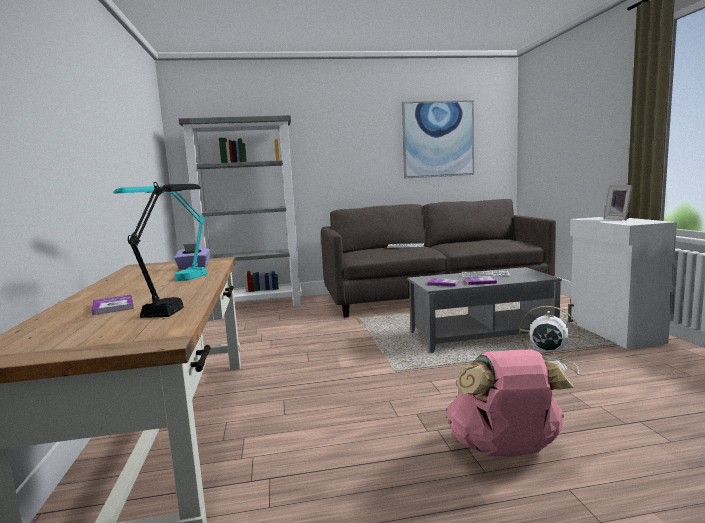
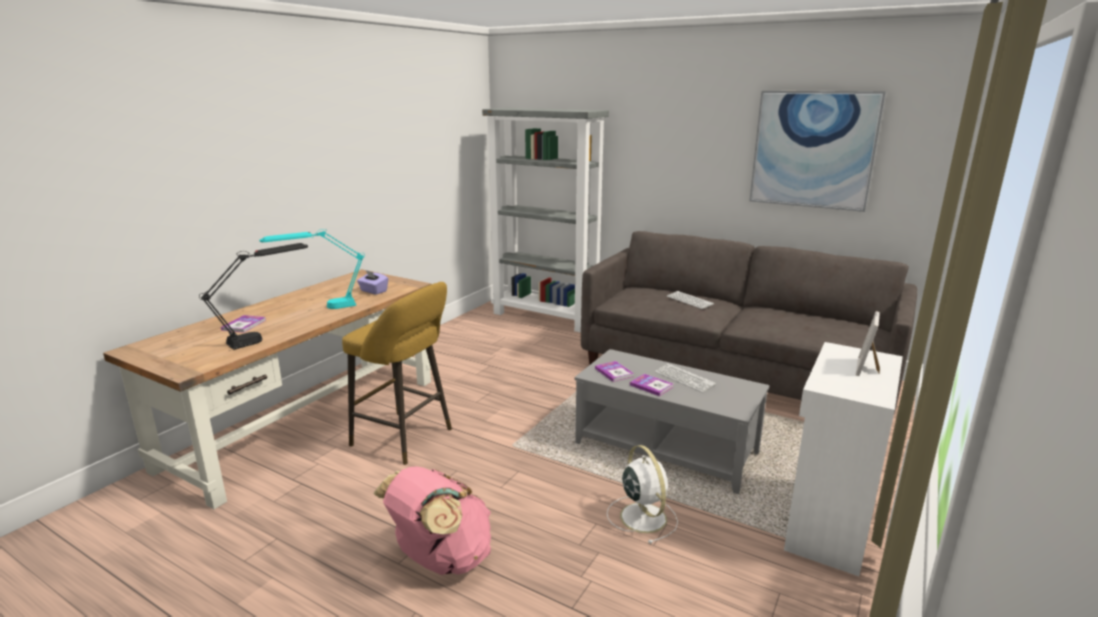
camera: 40 degrees right, 10 degrees up
(302, 402) = (406, 438): none -> yellow stool

